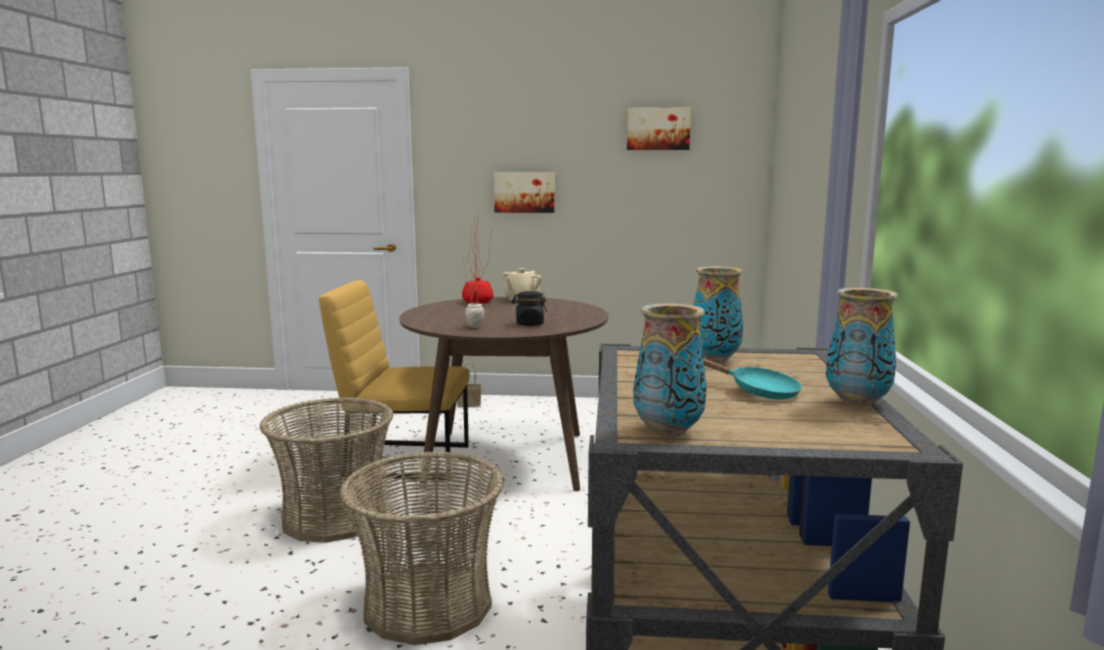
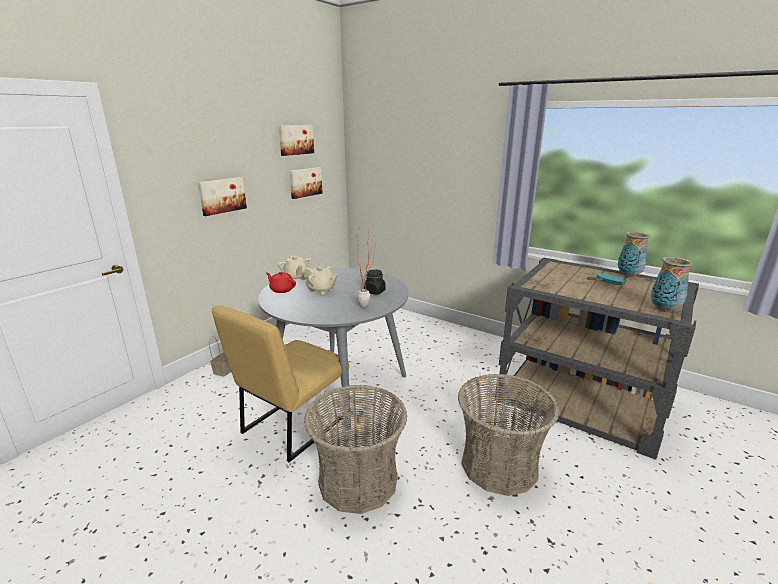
camera: 60 degrees left, 10 degrees up
(499, 310) = (321, 290): none -> beige teapot
(506, 459) = (339, 385): brown dining table -> grey dining table
(669, 192) = (305, 182): none -> picture
(715, 359) = (551, 276): vase -> none

